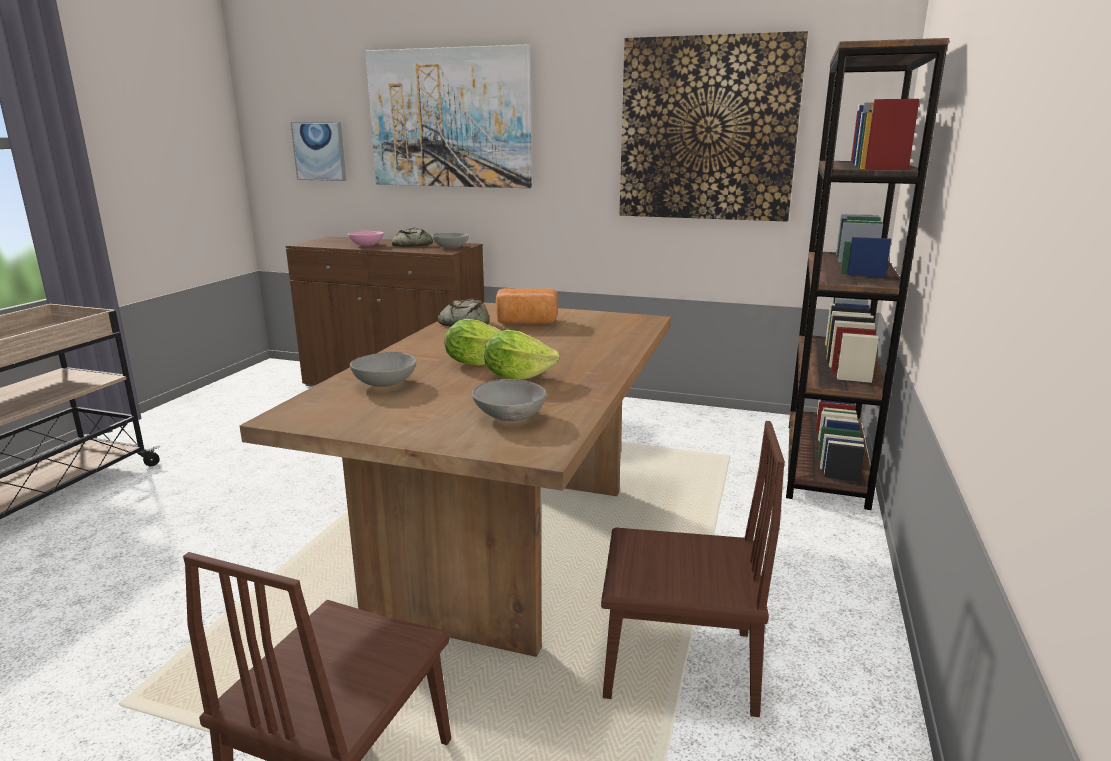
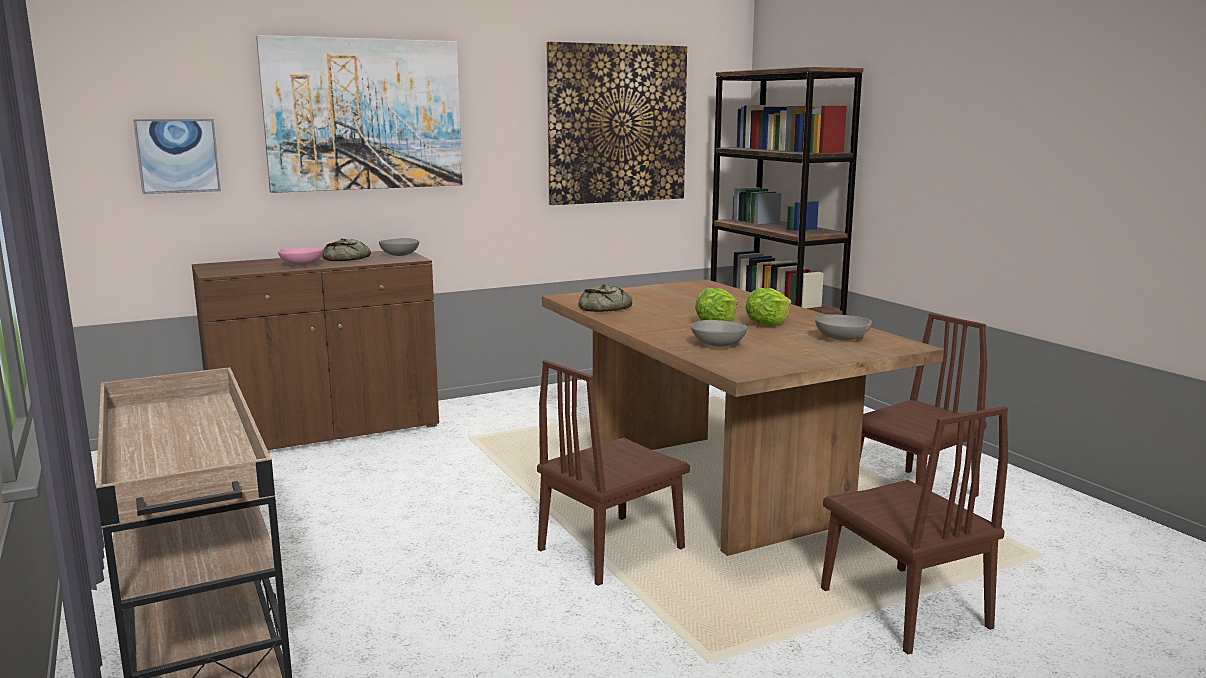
camera: 45 degrees left, 5 degrees down
(314, 559) = (611, 549): none -> brown chair
(526, 323) = (642, 299): bread -> none

